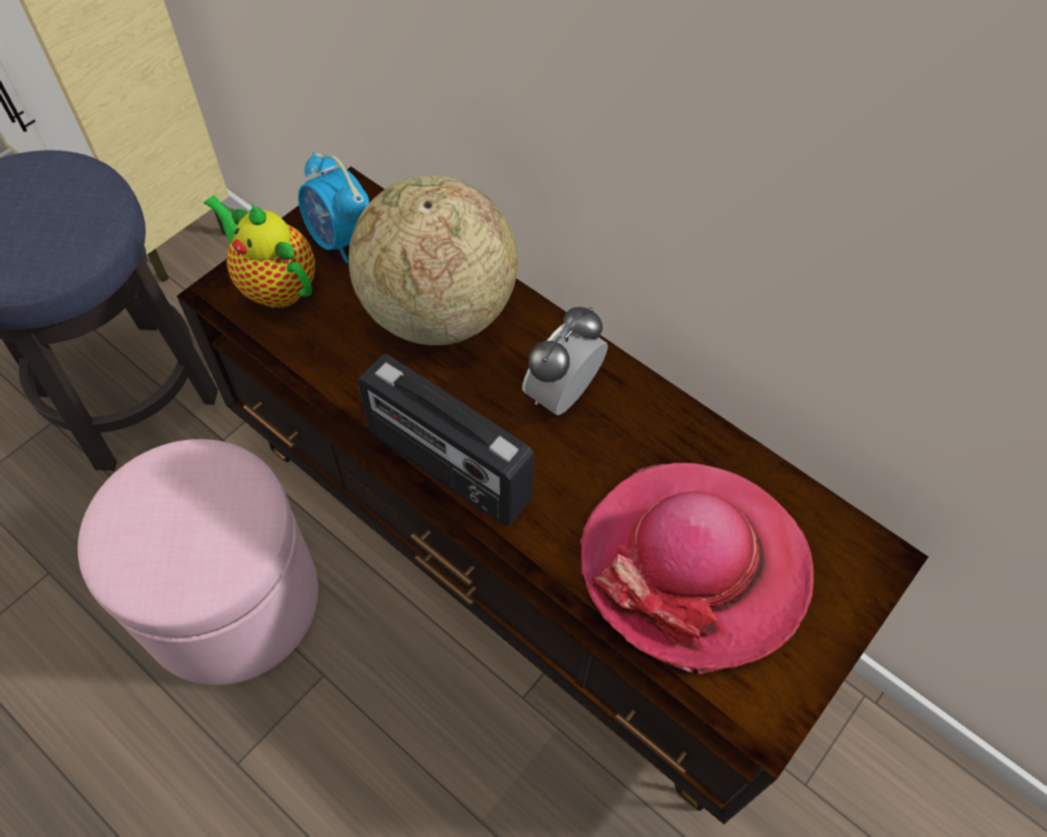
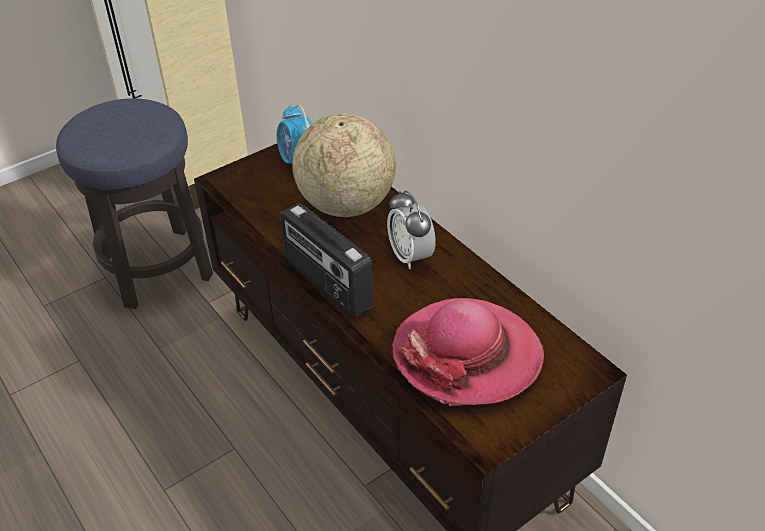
camera: 15 degrees right, 15 degrees down
(231, 600) = (187, 394): pink ottoman -> none
(274, 285) = (252, 179): teapot -> none
(562, 395) = (410, 256): alarm clock -> alarm clock turned 75 degrees counterclockwise

